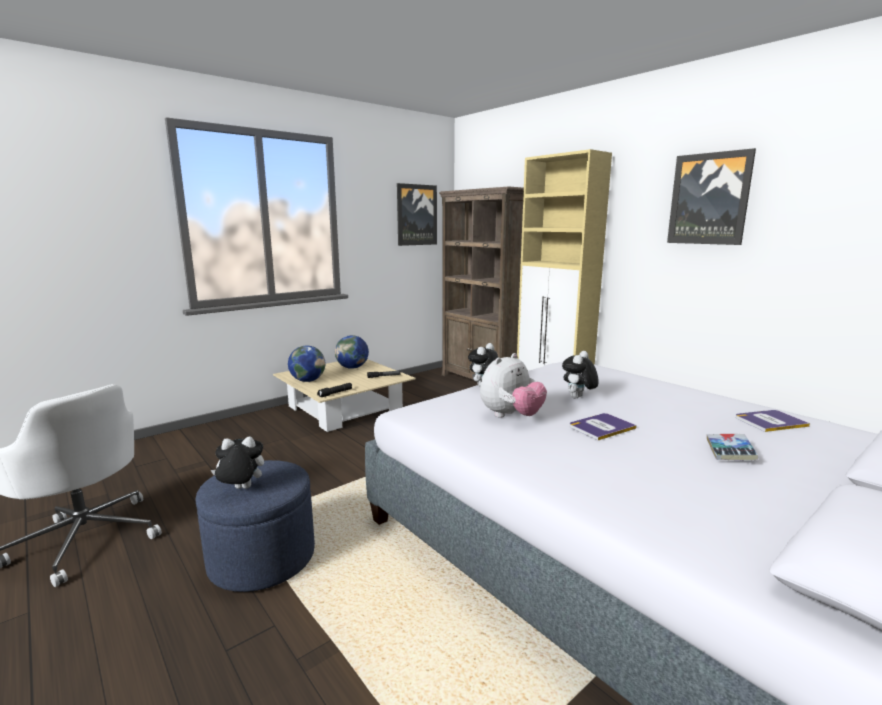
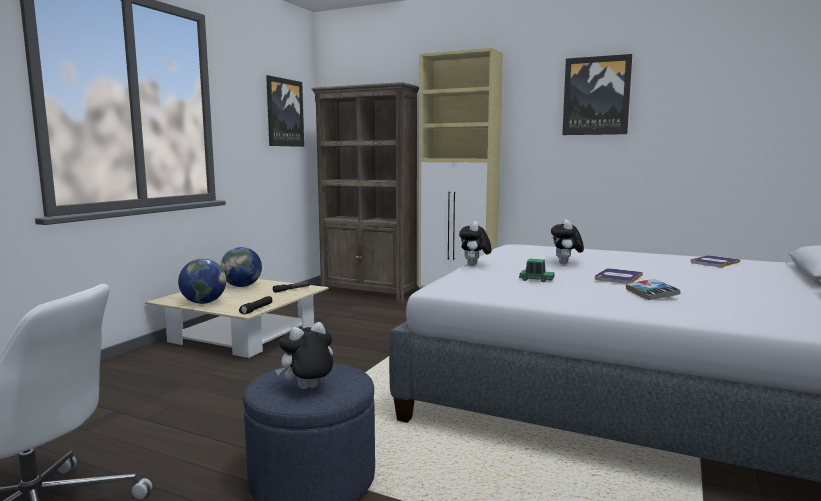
camera: 25 degrees left, 5 degrees down
(511, 416) = (536, 280): plush toy -> toy car
(729, 452) = (722, 279): book -> book (651, 294)

